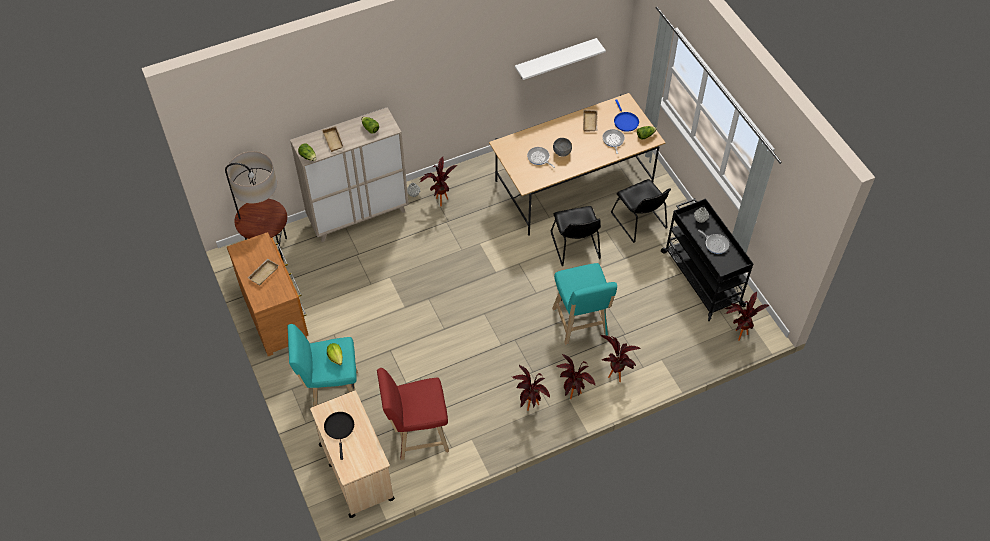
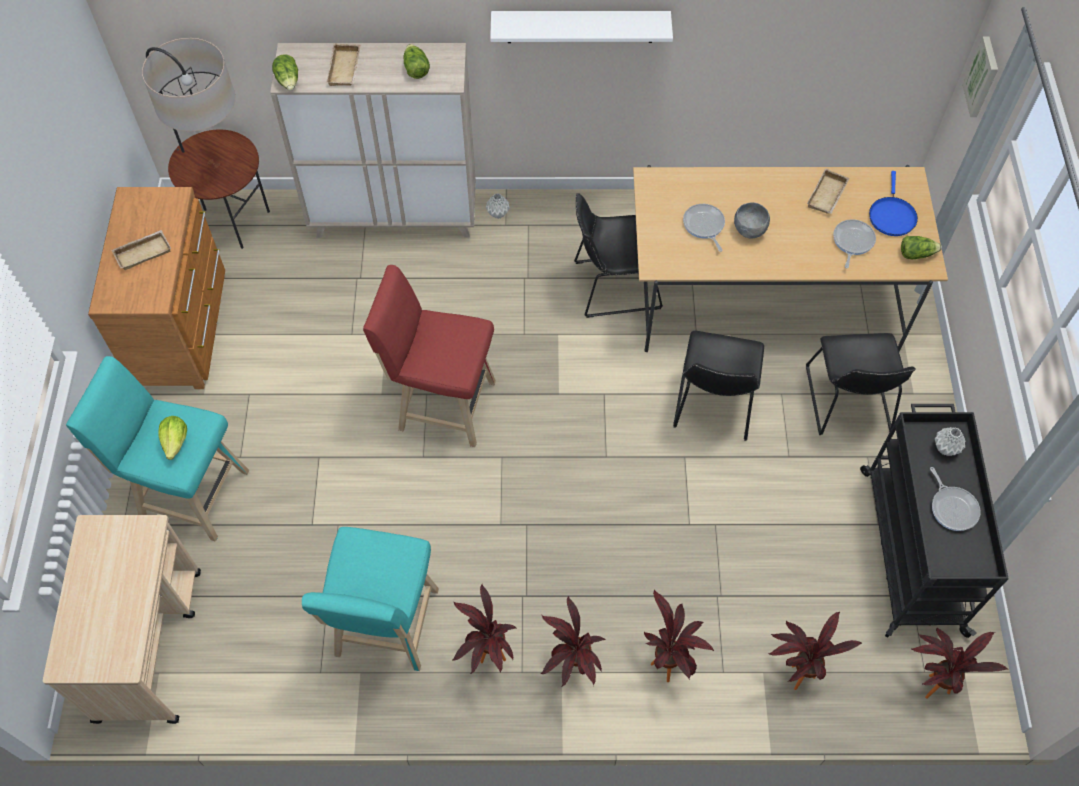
camera: 25 degrees right, 5 degrees up
(339, 429) = (100, 575): black frying pan -> none
(417, 435) = (278, 625): red stool -> red stool (441, 404)
(438, 200) = (531, 237): potted plant -> potted plant (795, 671)
(494, 209) = (612, 285): none -> black chair
(555, 59) = (808, 60): white shelf -> white shelf (580, 26)
(580, 324) = (652, 545): turquoise stool -> turquoise stool (385, 629)
(642, 40) = (982, 77): none -> picture

